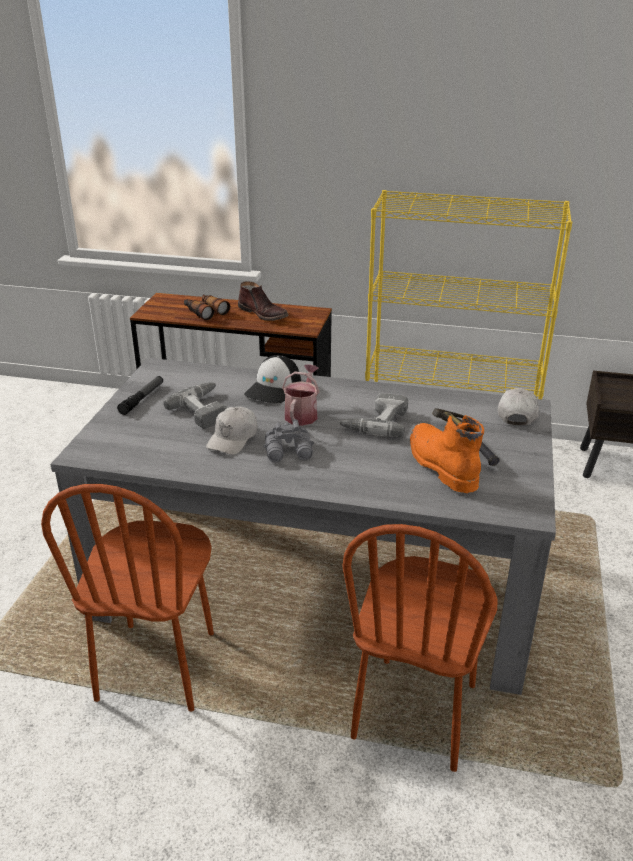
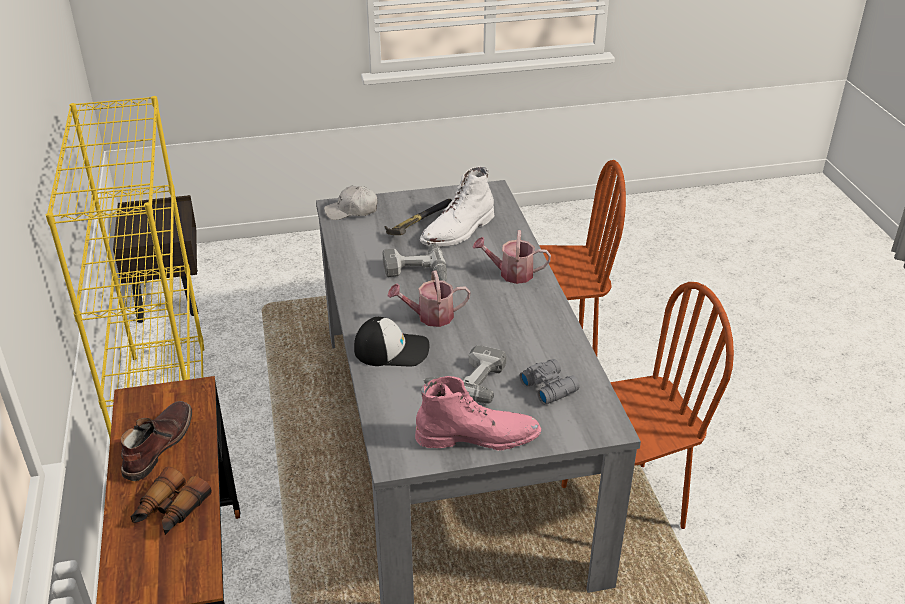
camera: 115 degrees left, 5 degrees up
(142, 399) = (478, 436): flashlight -> pink boot
(233, 438) = (504, 342): white cap -> none
(289, 452) = (500, 304): grey binoculars -> grey binoculars (549, 386)
(335, 473) = (511, 273): none -> watering can
(440, 464) = (458, 231): orange boot -> white boot

